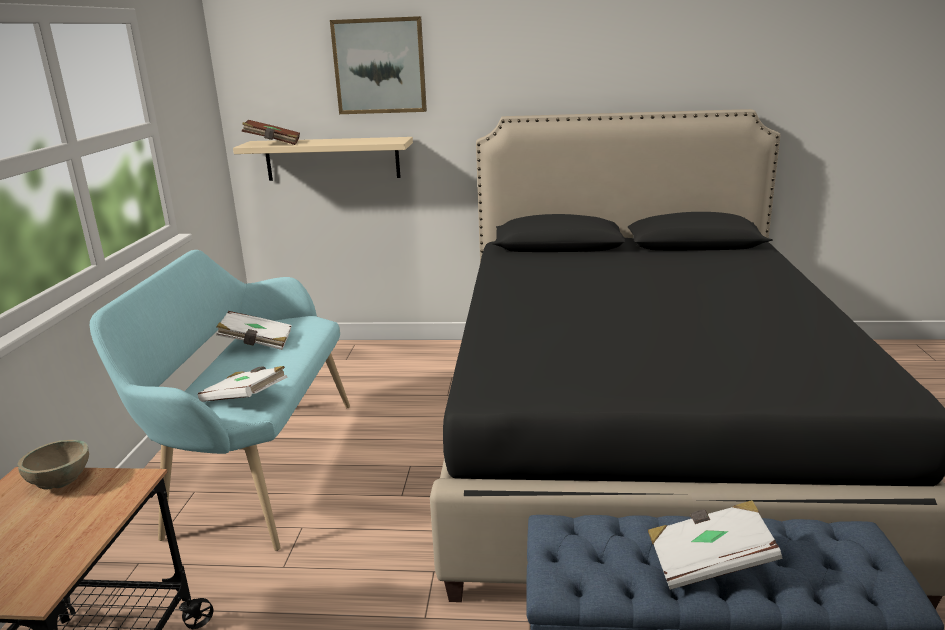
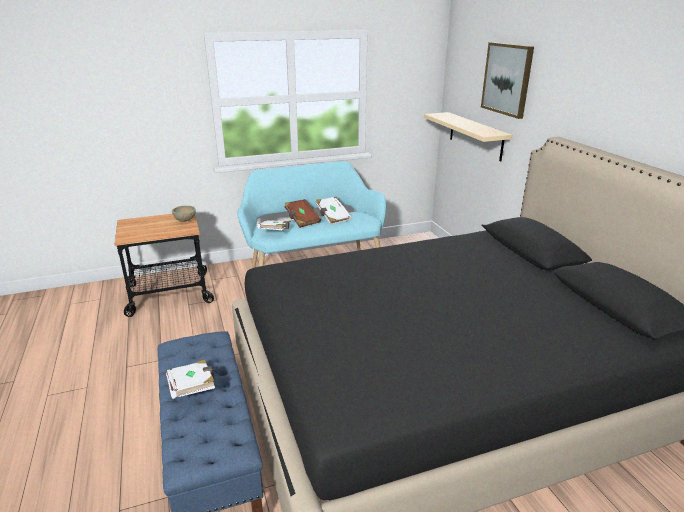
camera: 65 degrees right, 5 degrees up
(273, 144) = (443, 117): brown book -> brown book (302, 220)

